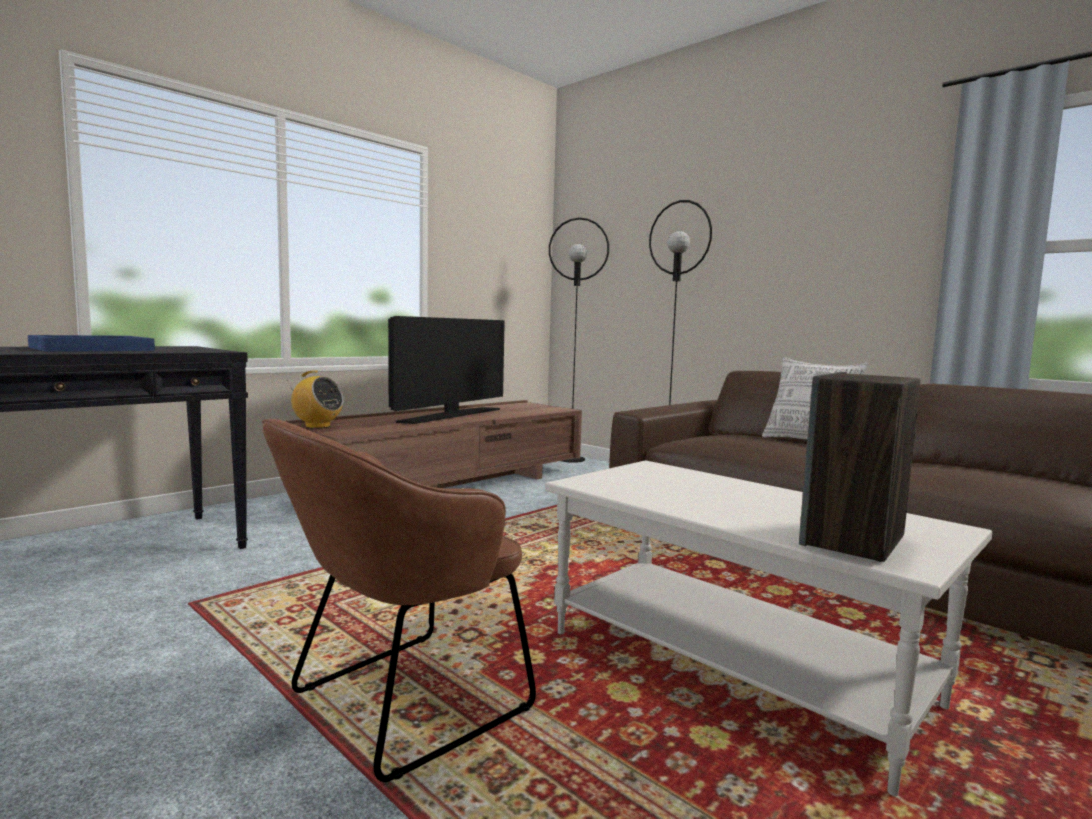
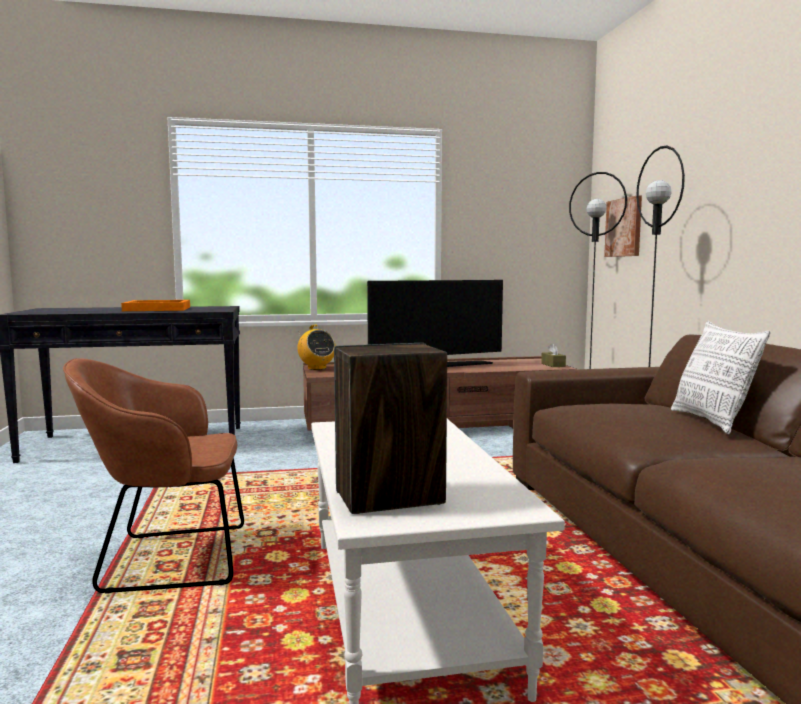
camera: 35 degrees right, 0 degrees up
(92, 349) = (158, 309): blue tray -> orange tray
(553, 408) = (553, 365): none -> brown tissue box
(602, 274) = (624, 227): none -> picture

